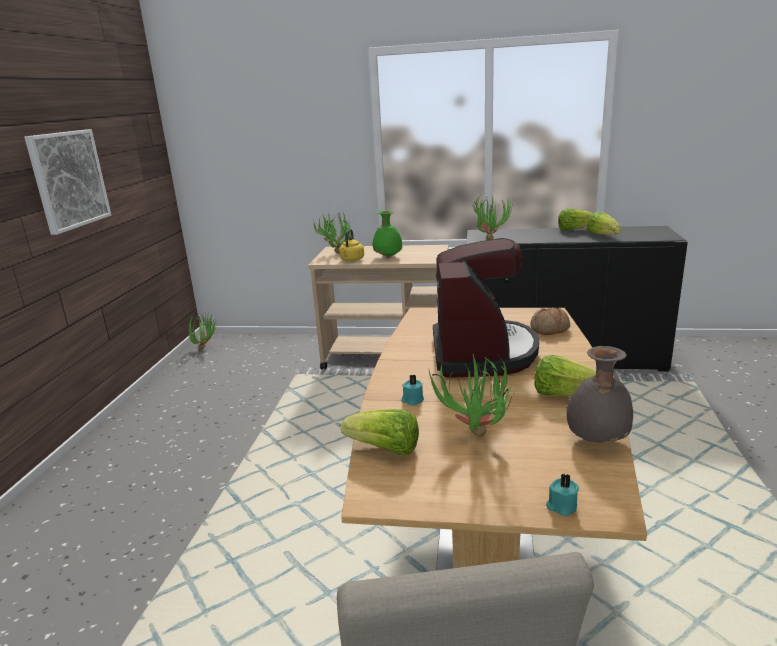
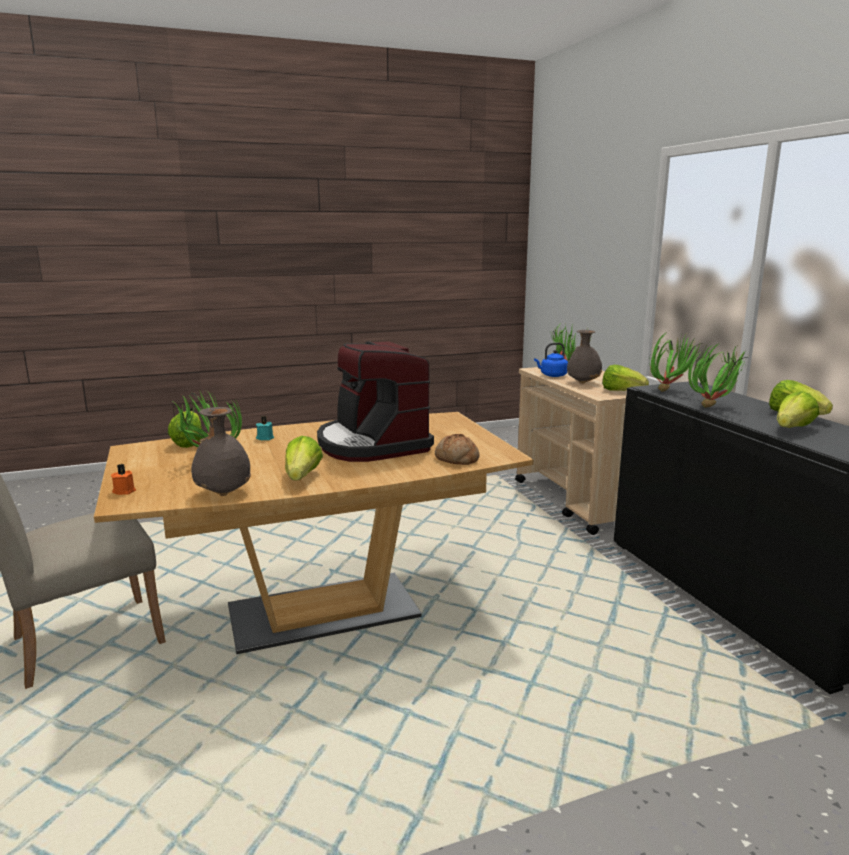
camera: 60 degrees right, 5 degrees down
(69, 180) = (387, 256): picture -> none
(205, 348) = (496, 434): potted plant -> potted plant (715, 407)
(351, 260) = (552, 375): yellow kettle -> blue kettle
(387, 257) = (583, 382): green vase -> grey vase
(428, 253) = (622, 392): none -> lettuce
(482, 353) = (372, 444): coffee machine -> coffee machine turned 90 degrees clockwise
(561, 506) = (124, 491): turquoise candle -> orange candle

